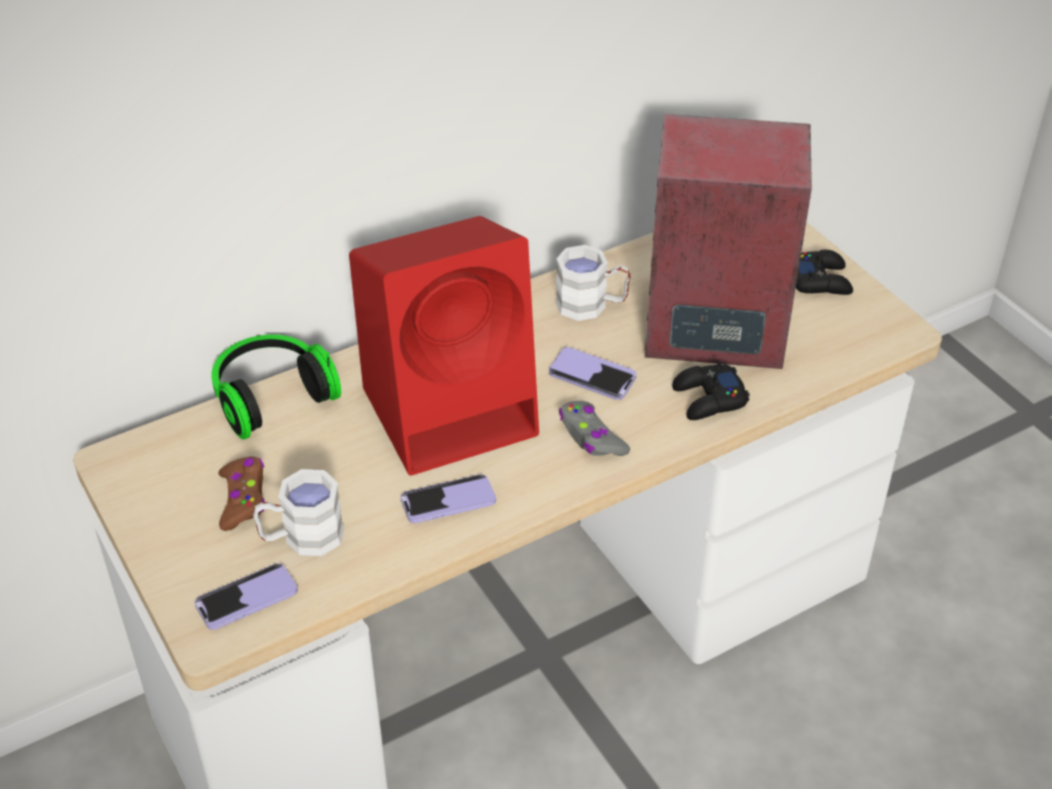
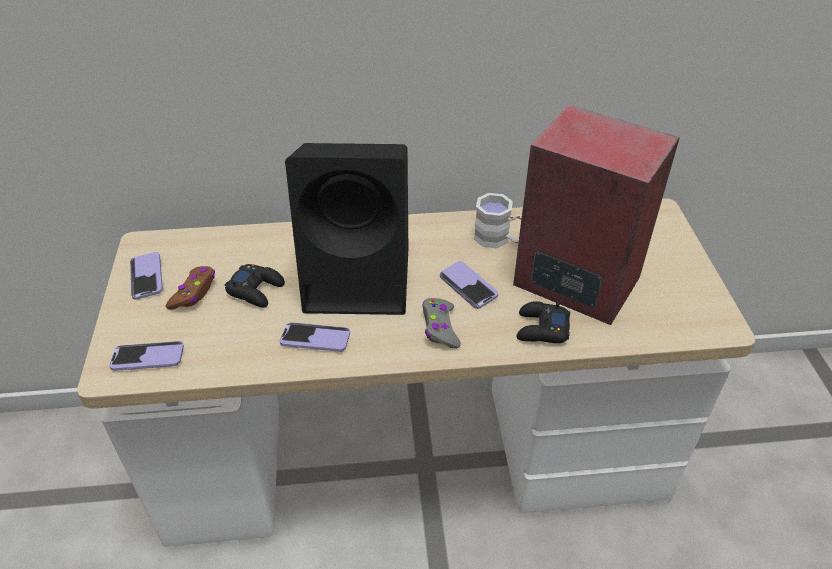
camera: 25 degrees right, 0 degrees up
(158, 501) = (146, 277): none -> phone
(271, 396) = (257, 235): headphones -> none
(301, 538) = (209, 330): white mug -> none
(453, 409) = (361, 279): red speaker -> black speaker
(819, 280) = (677, 270): black game controller -> black game controller (256, 290)

